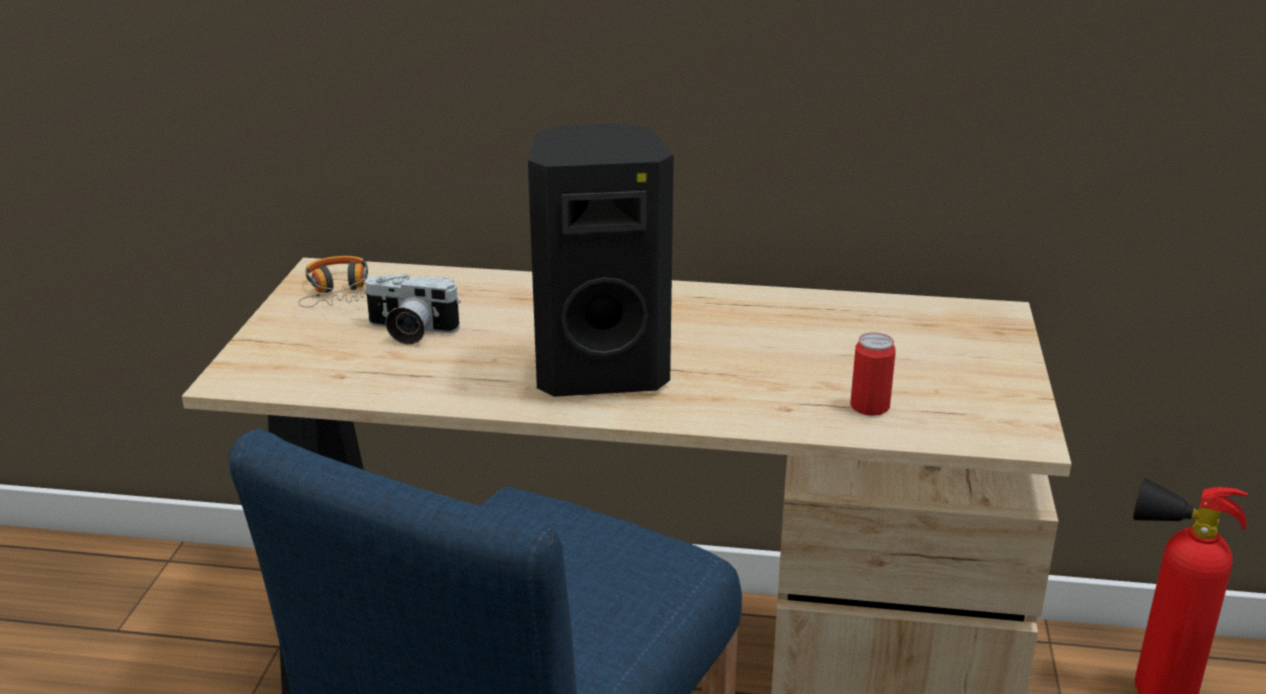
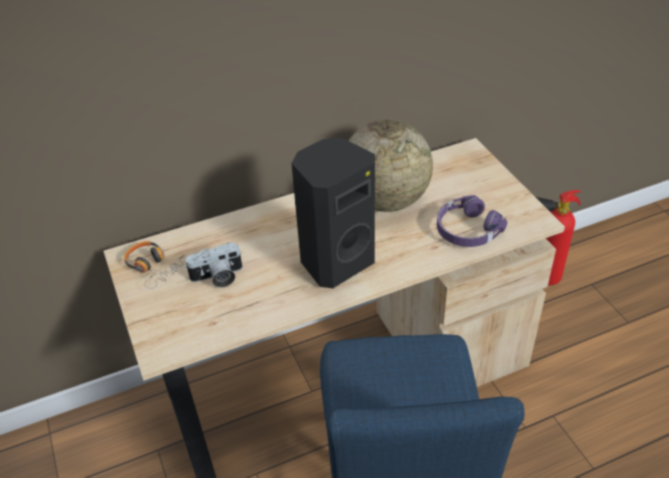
camera: 30 degrees left, 15 degrees up
(771, 329) = (386, 200): none -> globe
(869, 406) = (466, 230): can -> purple headphones

